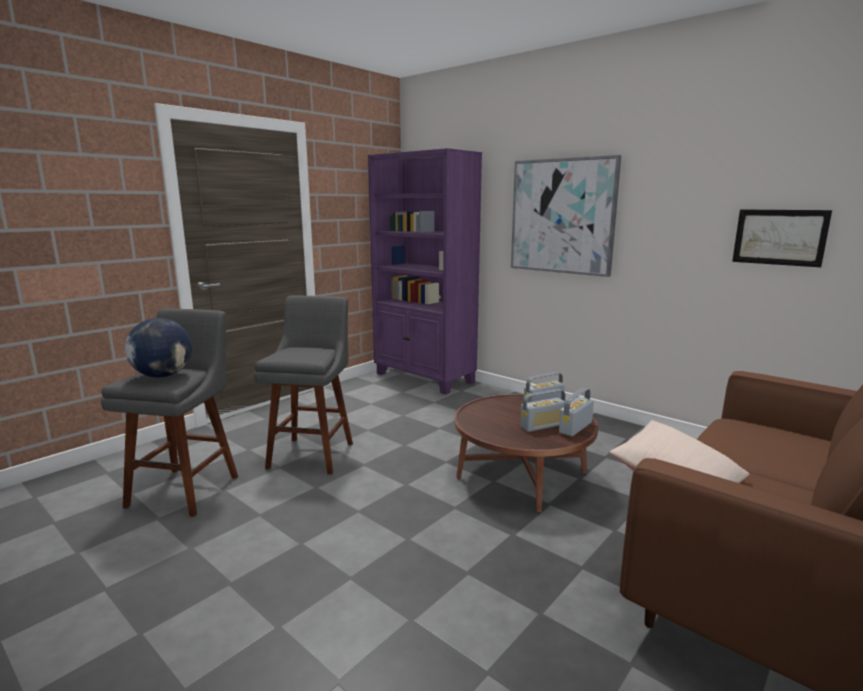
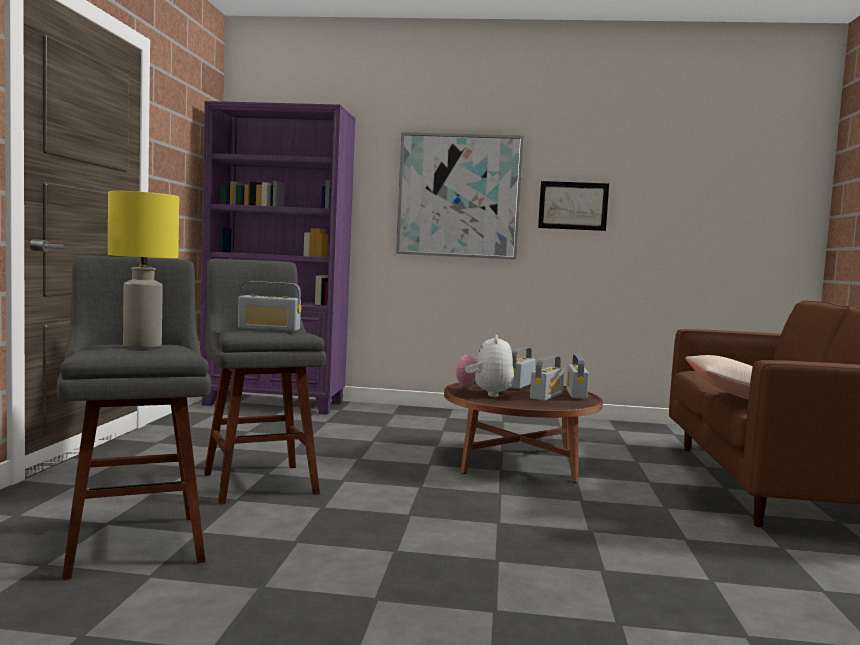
camera: 35 degrees left, 10 degrees down
(163, 375) = (142, 346): globe -> yellow table lamp
(300, 353) = (269, 329): none -> radio
(491, 414) = (484, 394): none -> plush toy
(779, 237) = (669, 218): picture -> picture (573, 206)

